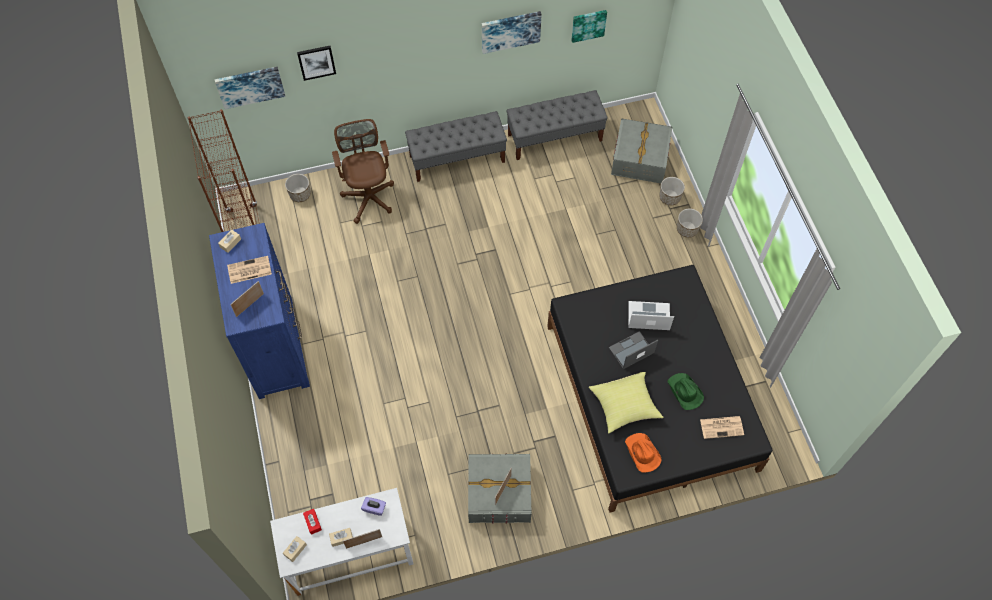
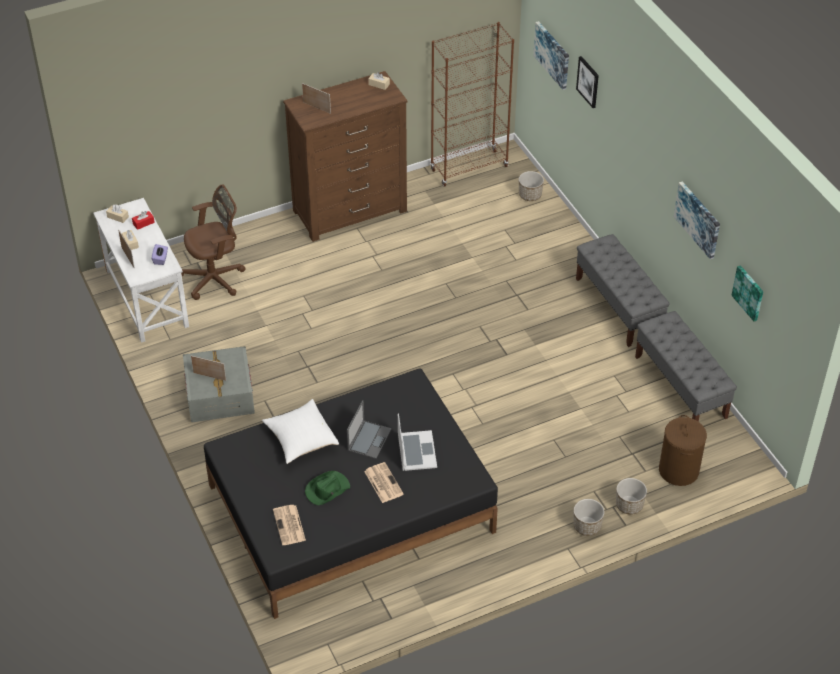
camera: 80 degrees right, 15 degrees down
(249, 270) = (352, 100): newspaper -> newspaper (383, 482)
(276, 346) = (350, 211): blue dresser -> brown dresser
(368, 196) = (545, 245): brown office chair -> brown office chair (215, 279)
(624, 407) = (300, 439): yellow pillow -> white pillow
(631, 351) = (369, 439): laptop -> laptop turned 60 degrees clockwise
(640, 158) = (678, 471): grey storage box -> brown laundry basket
(642, 453) = (249, 459): orange hat -> none

